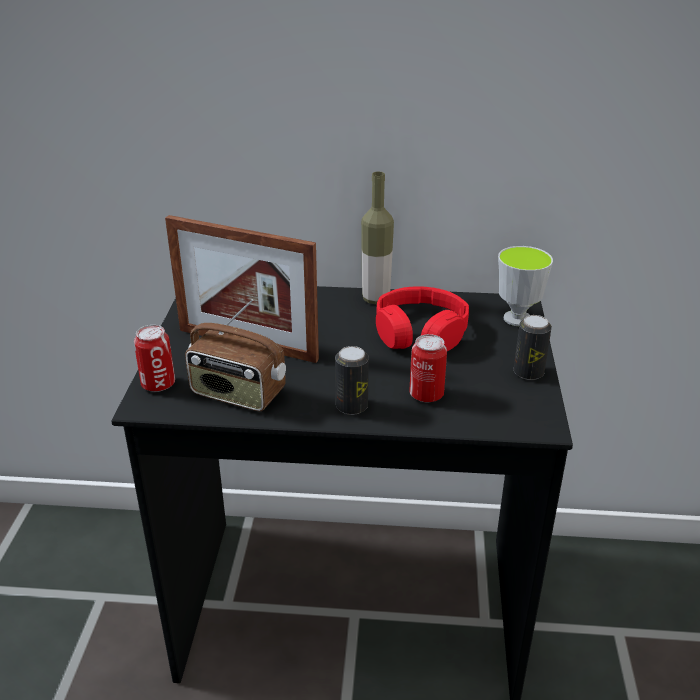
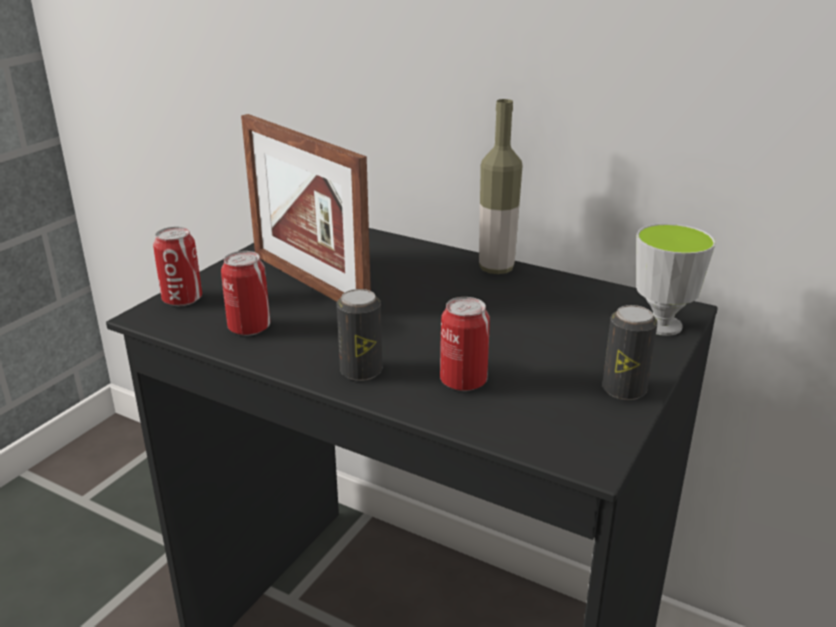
camera: 25 degrees right, 5 degrees down
(237, 394) = (249, 328): radio -> can
(420, 332) = (518, 313): red headphones -> none

